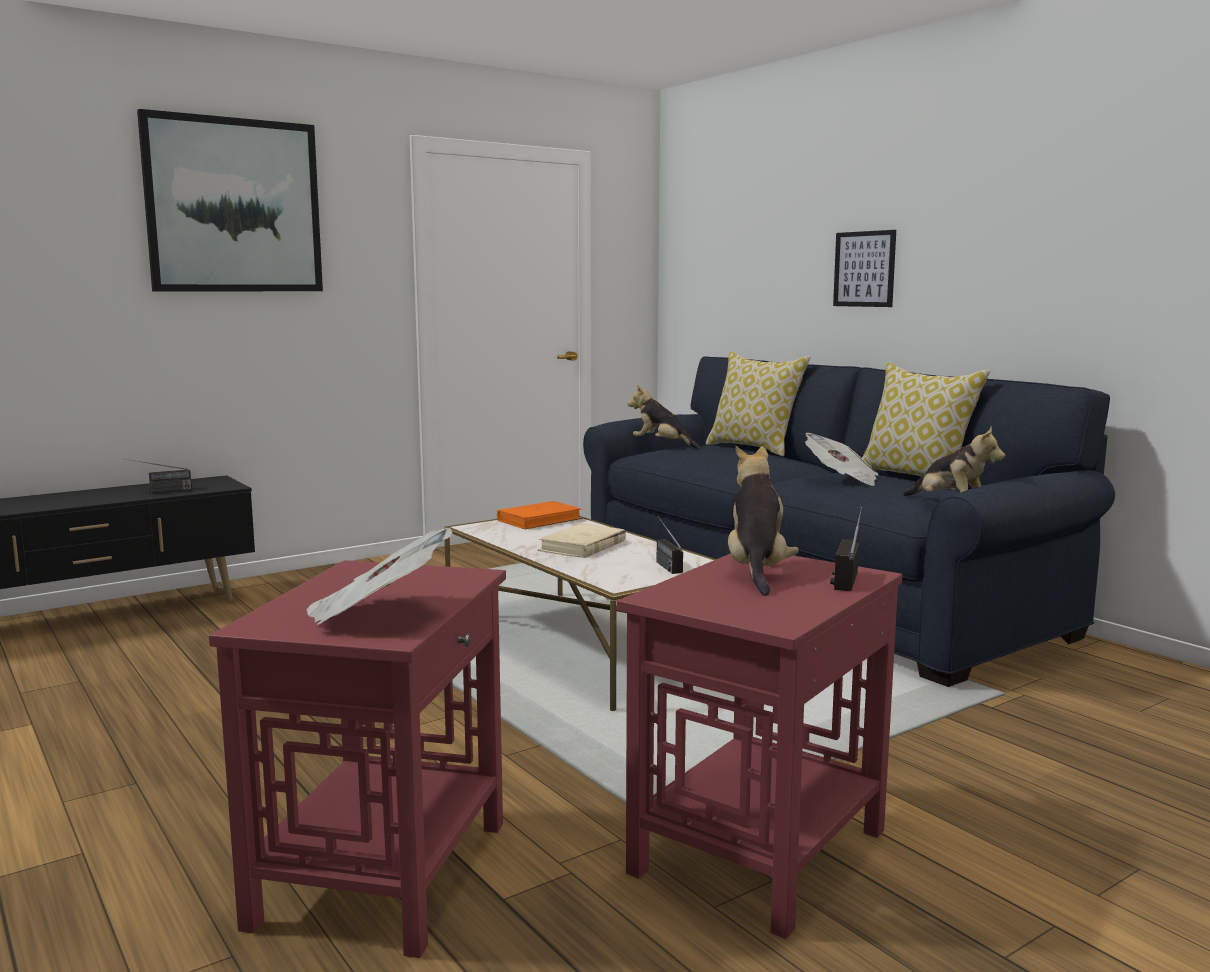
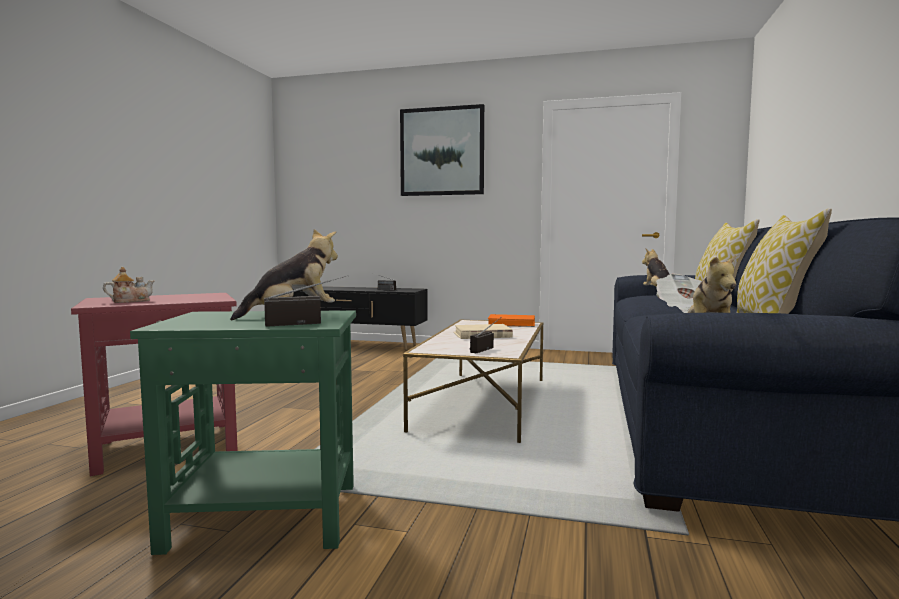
camera: 50 degrees right, 5 degrees down
(377, 614) = (130, 301): newspaper -> teapot
(757, 850) = (265, 516): red side table -> green side table
(864, 269) = (830, 138): picture -> none

